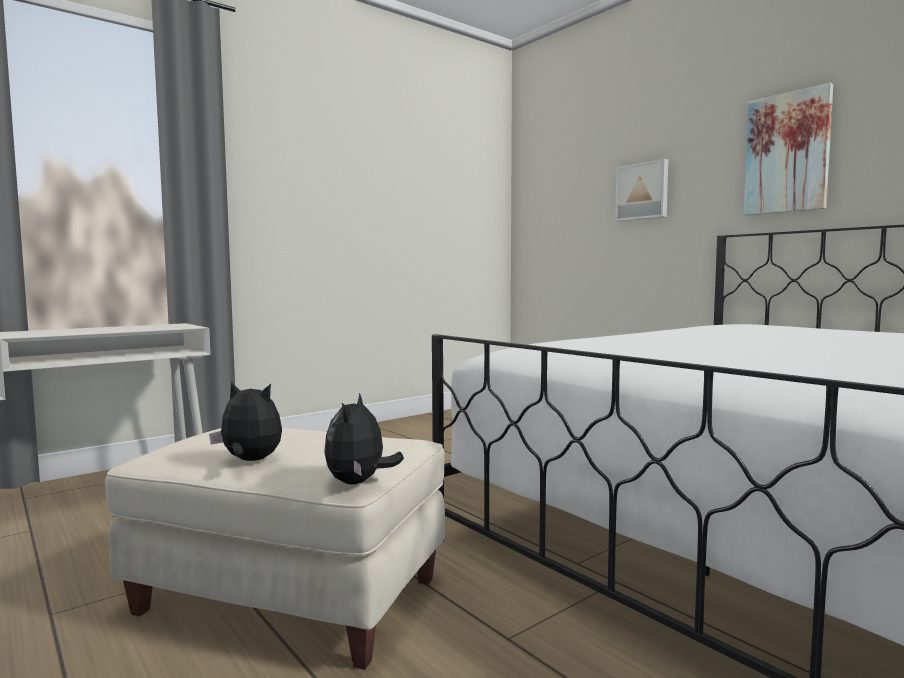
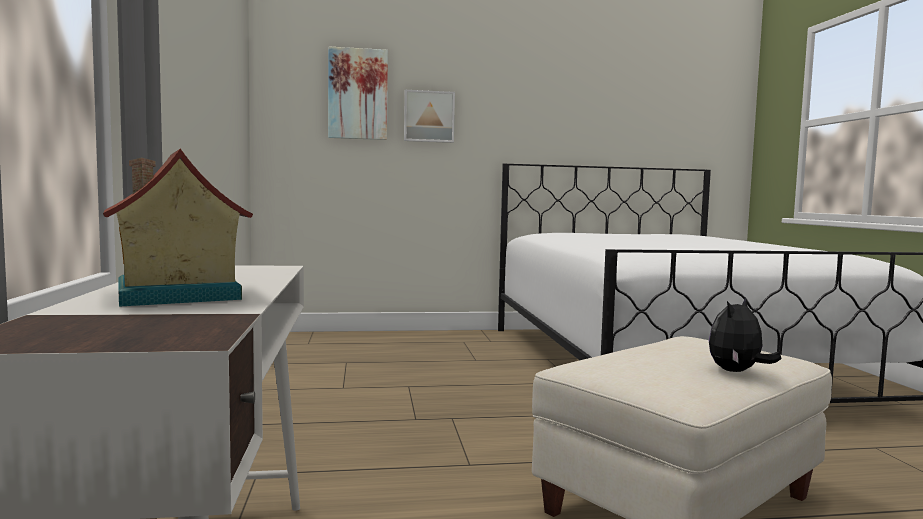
camera: 60 degrees left, 0 degrees up
(56, 331) = (174, 295): none -> toy house
(359, 482) = (800, 359): plush toy -> none
(787, 153) = (548, 108): picture -> picture (358, 94)

